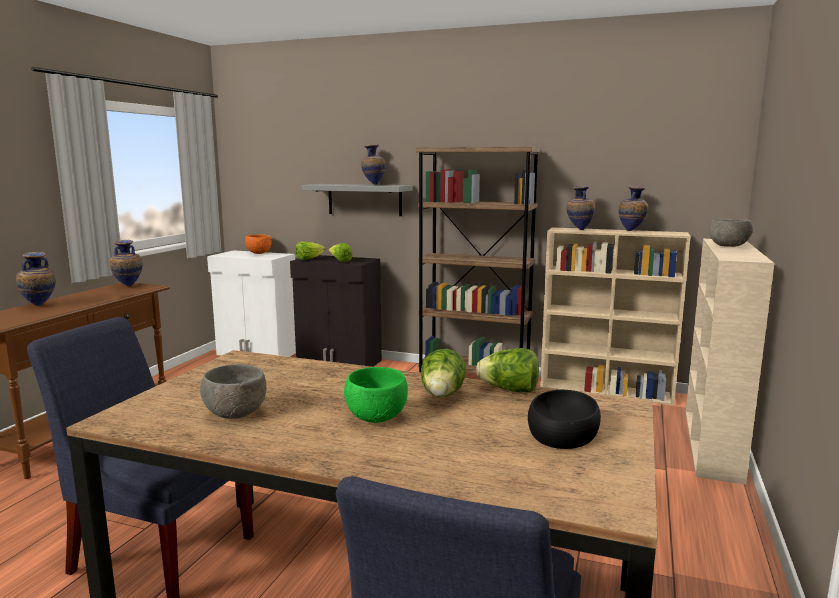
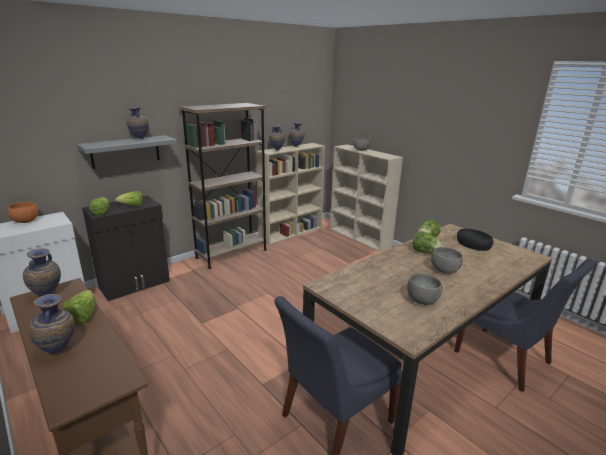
camera: 60 degrees left, 10 degrees up
(97, 299) = (82, 316): none -> lettuce
(375, 418) = (444, 271): green bowl -> grey bowl

